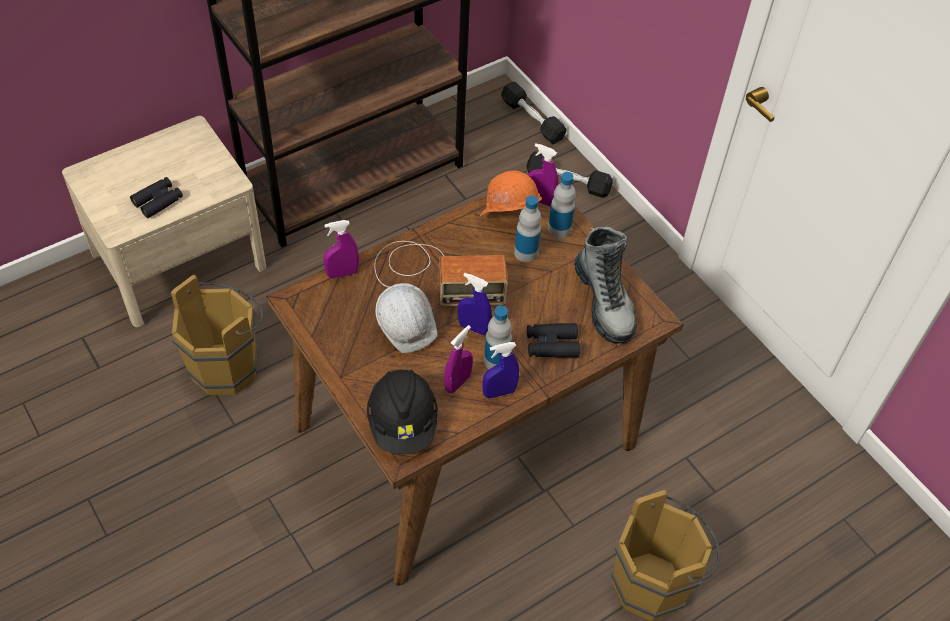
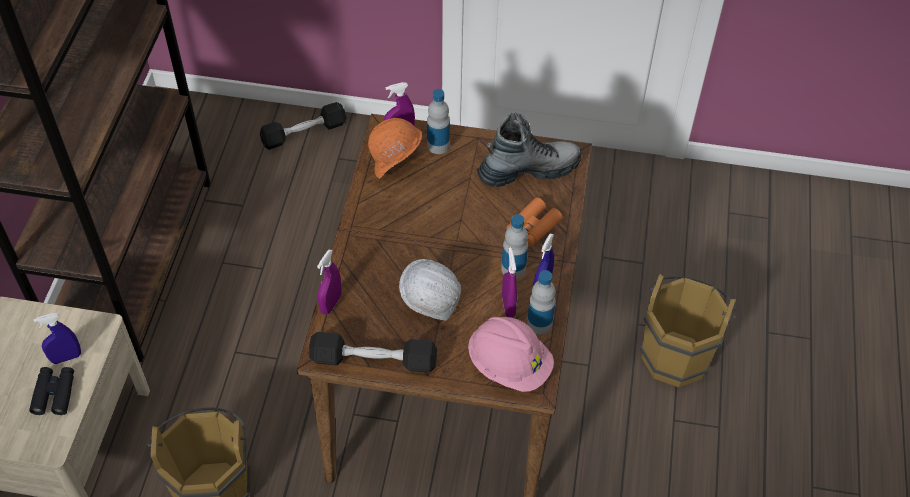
camera: 45 degrees left, 0 degrees up
(403, 423) = (509, 365): black hard hat -> pink hard hat
(436, 275) = (398, 247): radio -> none
(473, 328) = (470, 260): blue spray bottle -> blue spray bottle (66, 357)
(526, 253) = (437, 180): bottle -> bottle (539, 323)
(532, 120) = (221, 106): black dumbbell -> black dumbbell (374, 360)
(552, 345) = (533, 227): black binoculars -> orange binoculars
(604, 302) = (528, 170): boot -> boot turned 45 degrees counterclockwise

